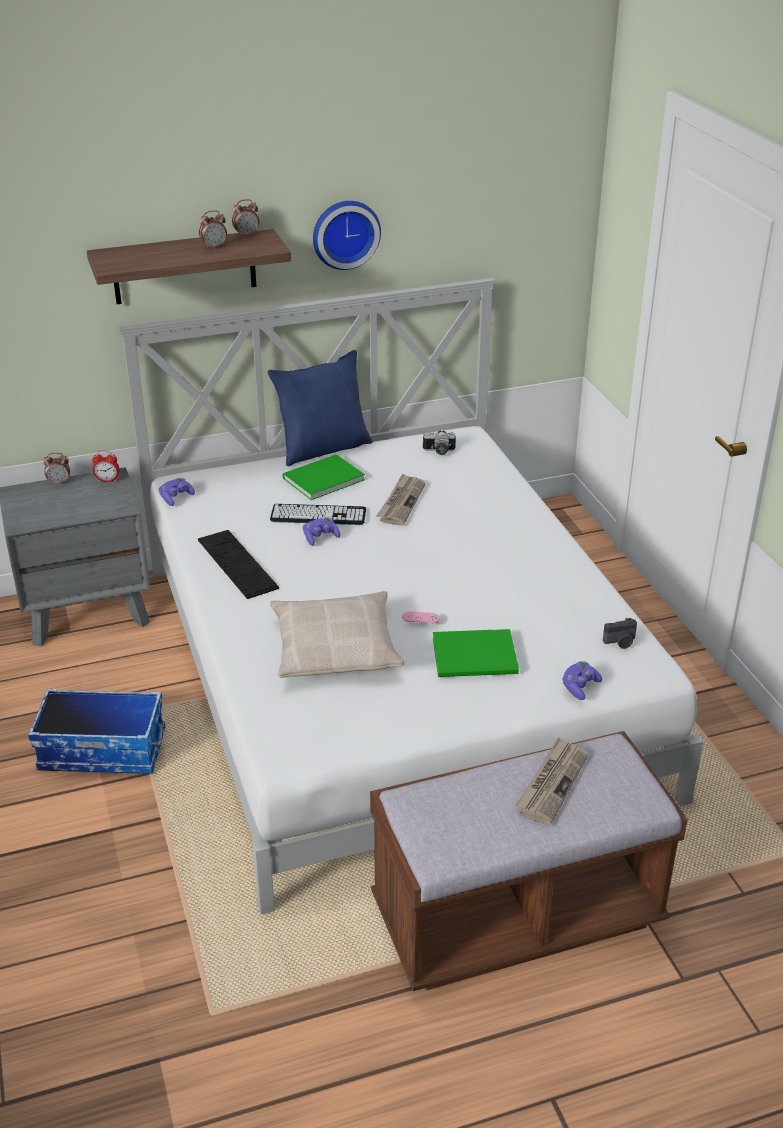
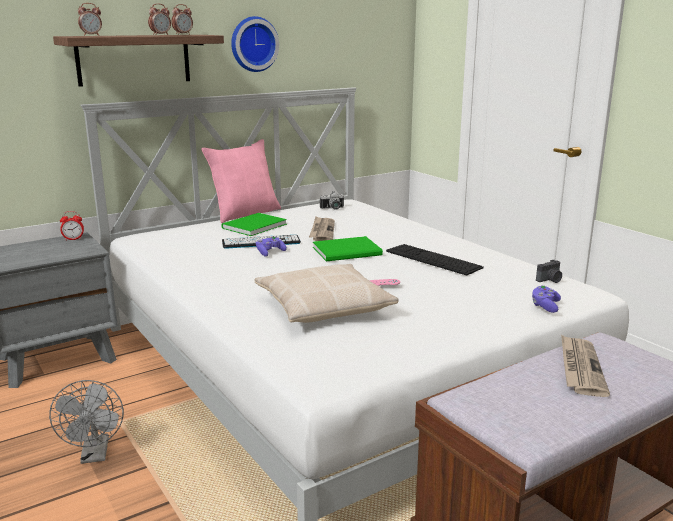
camera: 15 degrees left, 15 degrees down
(59, 482) = (30, 243): alarm clock -> alarm clock (91, 35)
(103, 750) = (95, 455): storage box -> grey fan
(176, 498) = (137, 244): purple game controller -> none
(237, 563) = (207, 271): keyboard -> keyboard (433, 259)
(323, 448) = (245, 213): blue pillow -> pink pillow
(477, 657) = (447, 299): green book -> green book (349, 251)

